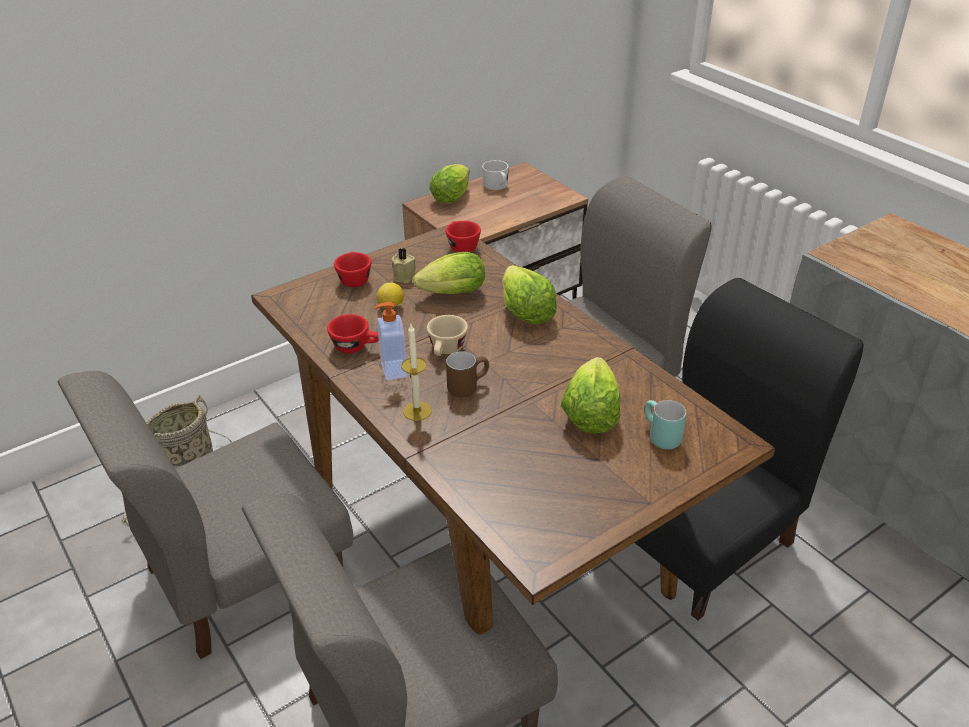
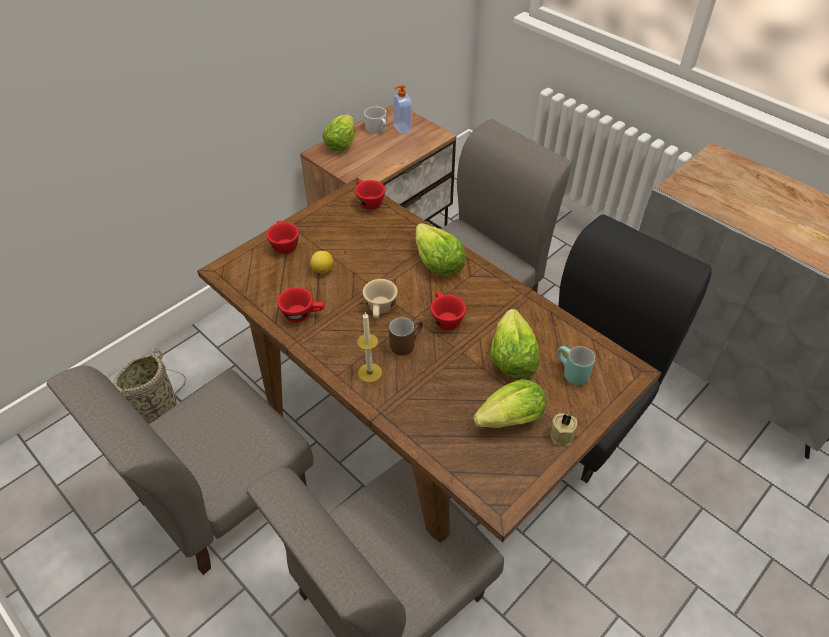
camera: 10 degrees left, 10 degrees up
(393, 370) = (339, 334): soap dispenser -> soap dispenser (401, 128)
(405, 276) = (328, 238): beige candle -> beige candle (563, 435)
(449, 294) = (369, 252): lettuce -> lettuce (506, 421)
(520, 366) = (445, 318): none -> red cup

